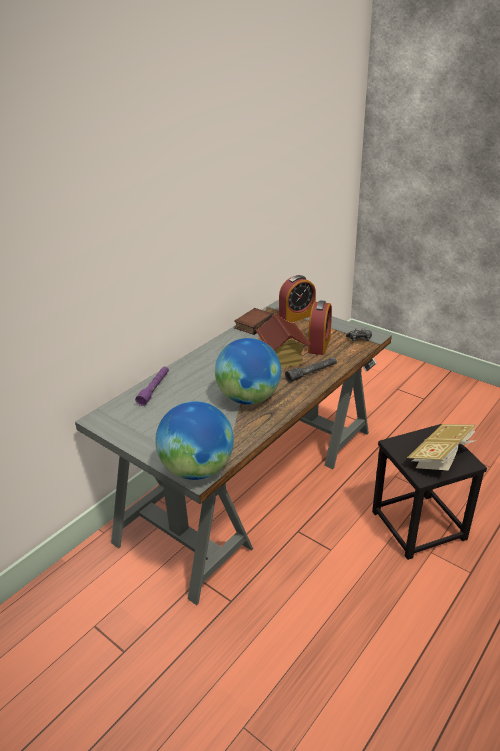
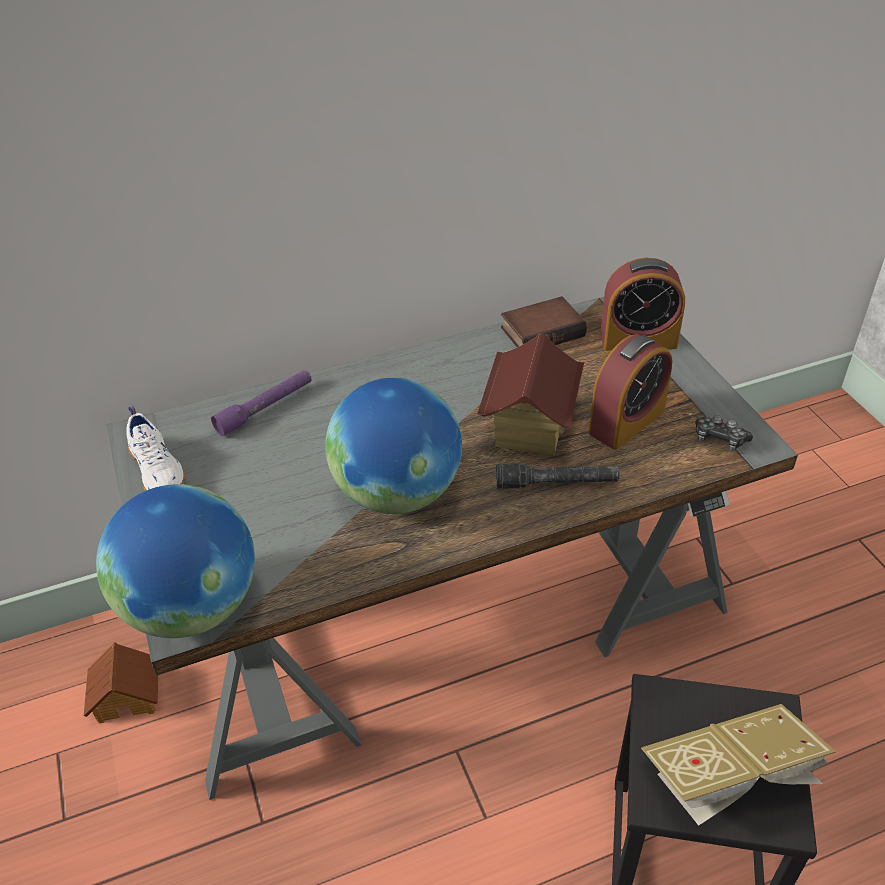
camera: 30 degrees right, 10 degrees up
(113, 583) = (127, 694): none -> toy house
(124, 428) = (158, 469): none -> white shoe

